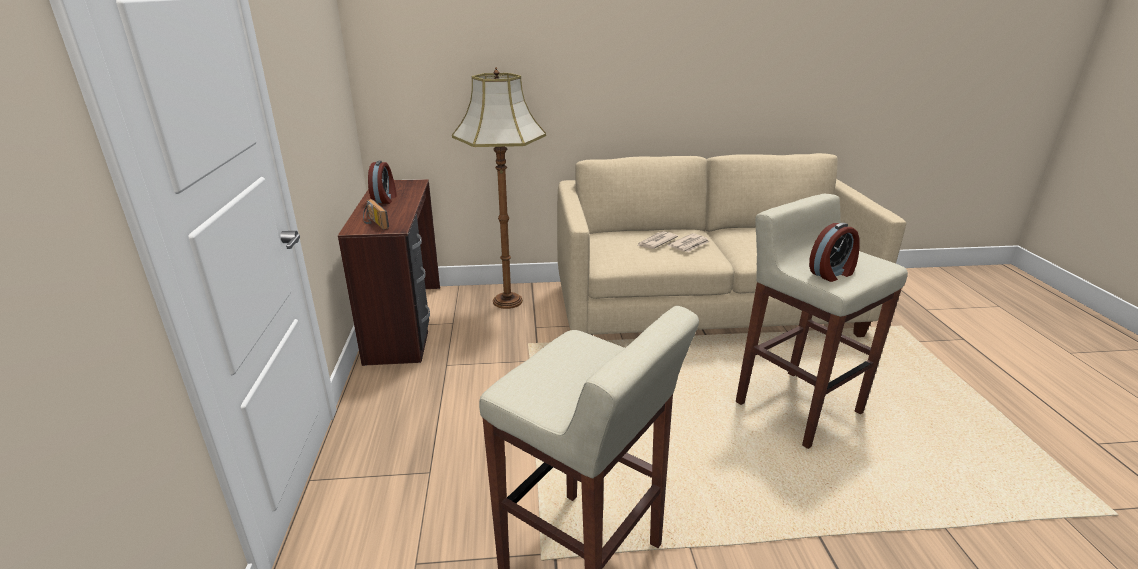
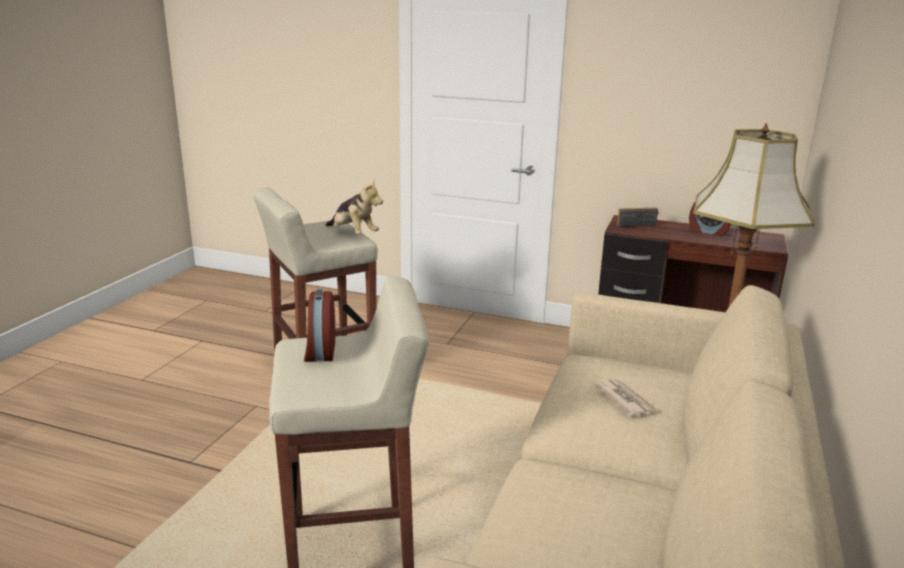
camera: 115 degrees right, 5 degrees down
(555, 351) = (353, 234): none -> plush toy
(689, 245) = (601, 422): newspaper -> none

